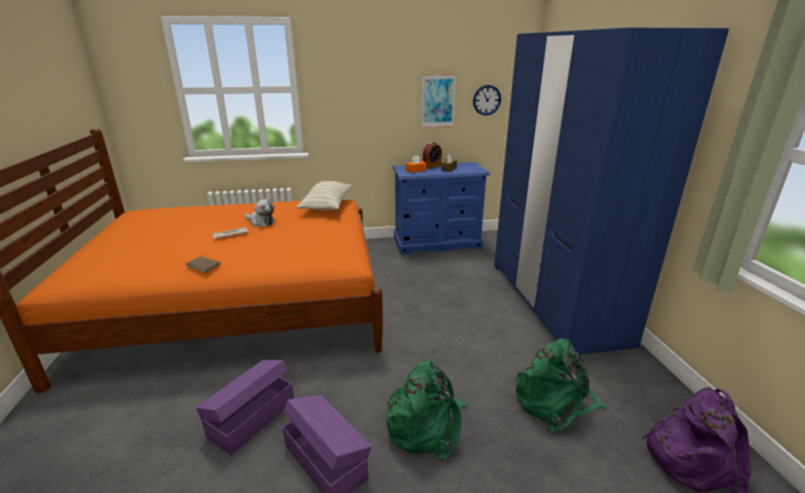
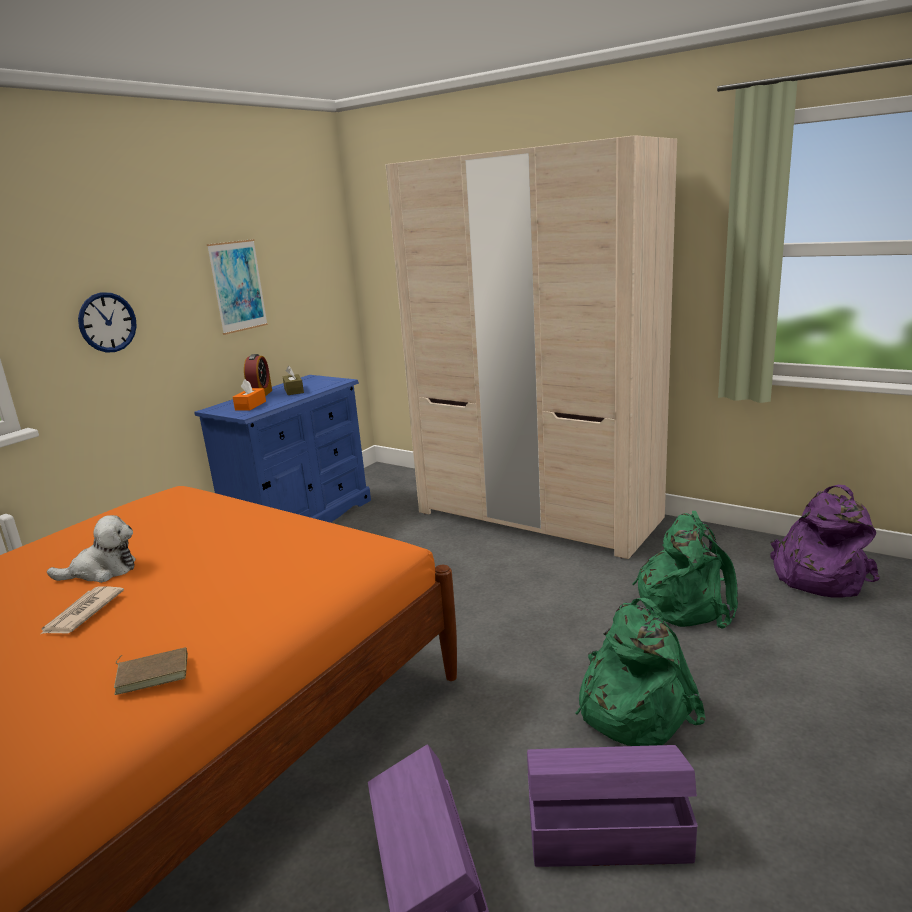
camera: 45 degrees left, 5 degrees down
(327, 206) = (172, 503): pillow -> none
(486, 100) = (301, 275): wall clock -> wall clock (107, 322)
(555, 301) = (537, 515): blue wardrobe -> beige wardrobe

